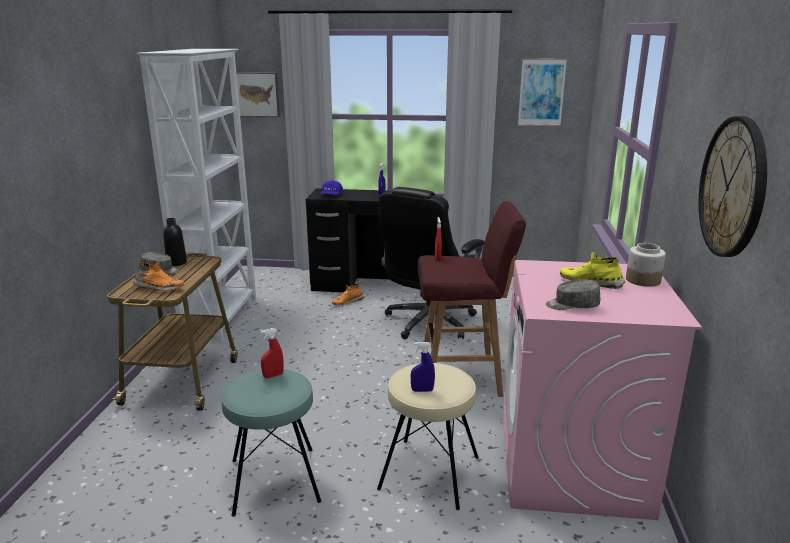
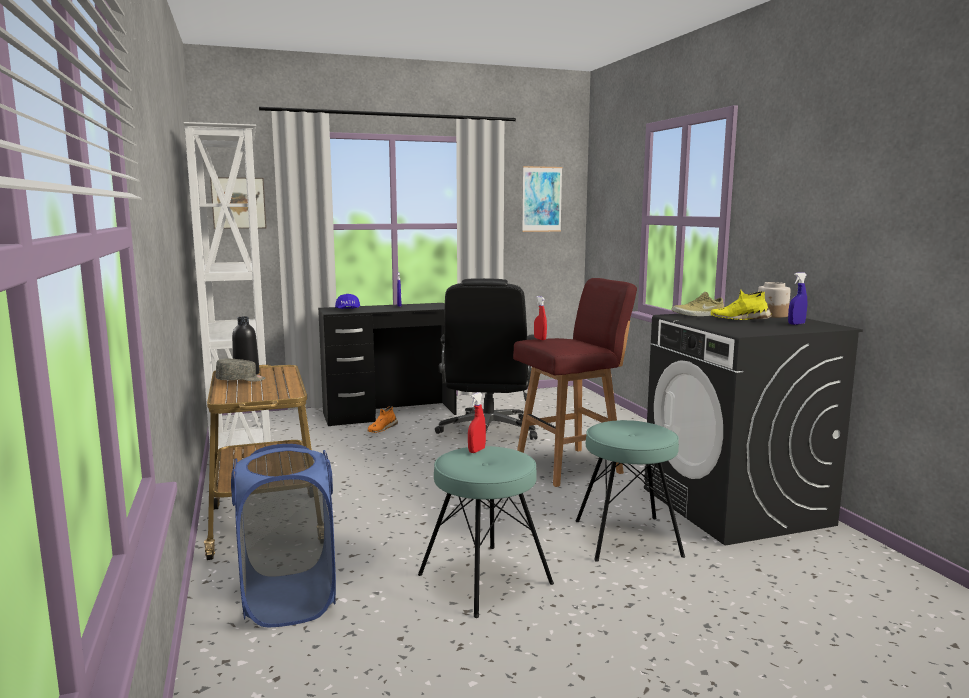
camera: 25 degrees left, 10 degrees down
(133, 456) = (289, 600): none -> blue laundry basket
(159, 288) = (267, 391): orange shoe -> none
(422, 390) = (634, 437): blue spray bottle -> blue spray bottle (796, 324)
(429, 472) = (627, 538): beige stool -> turquoise stool
(560, 267) = (698, 315): none -> beige shoe
(572, 305) = (755, 329): grey cap -> none
(572, 465) = (736, 506): pink washing machine -> black washing machine
(733, 187) = (875, 206): wall clock -> none

